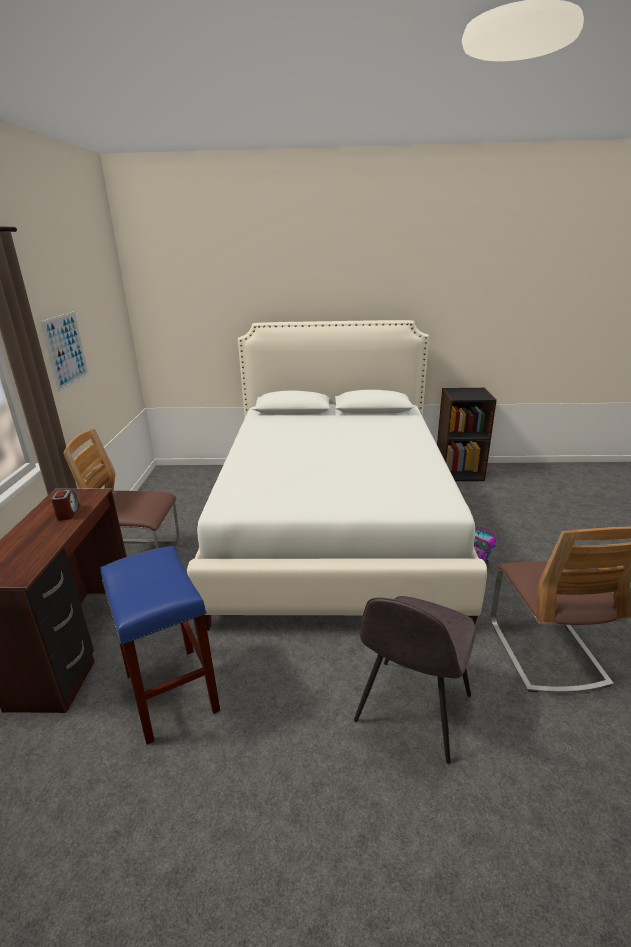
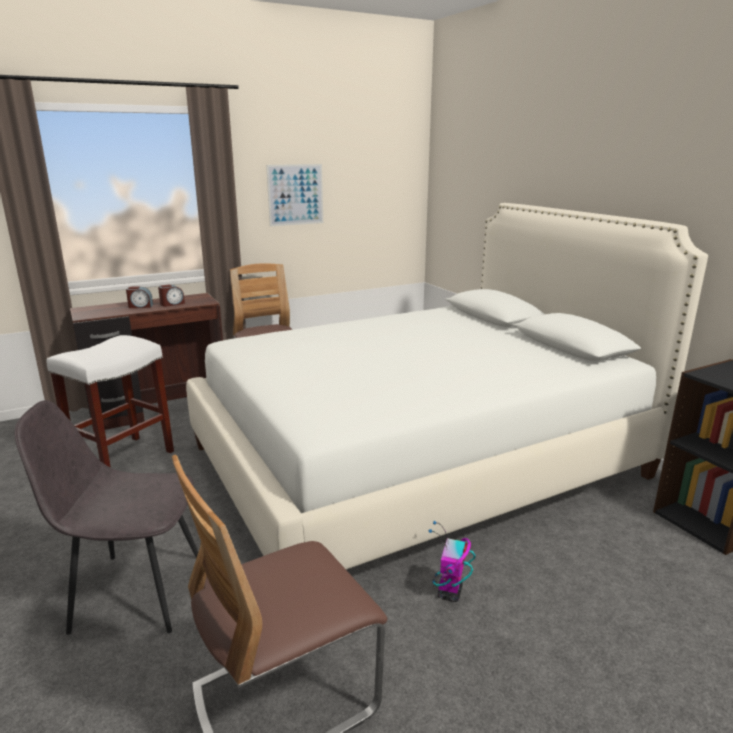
camera: 60 degrees right, 5 degrees down
(42, 533) = (140, 306): none -> alarm clock
(170, 691) = (124, 459): blue stool -> white stool

